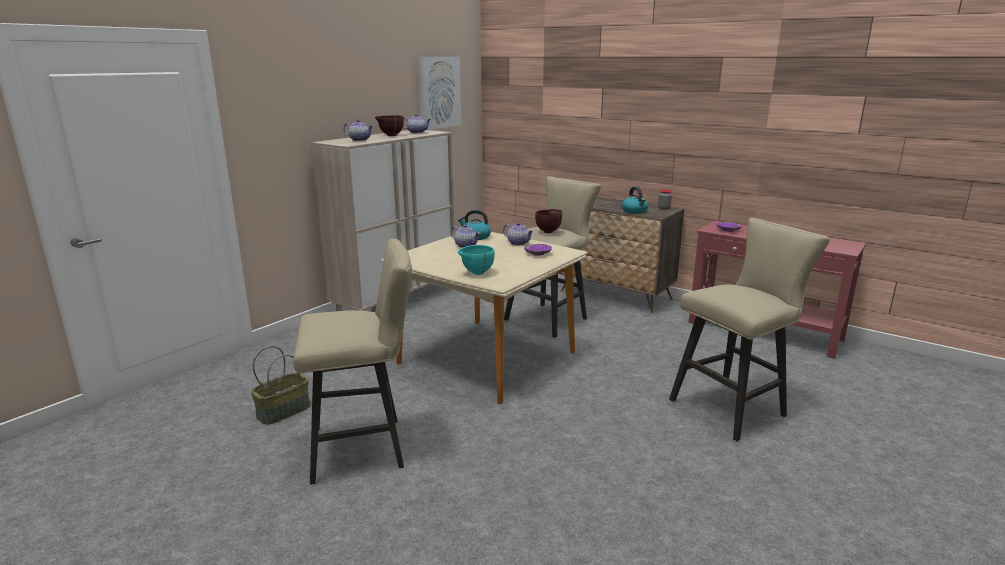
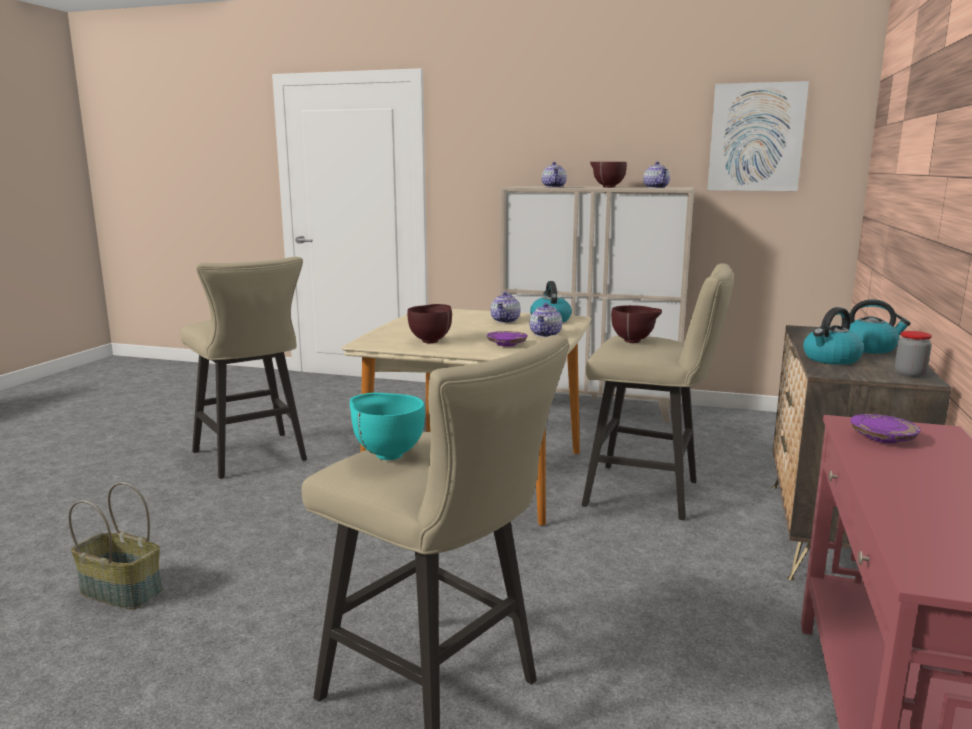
camera: 70 degrees right, 5 degrees down
(283, 411) = (309, 418): basket -> basket (123, 591)
(476, 273) = (398, 333): turquoise bowl -> turquoise bowl (386, 454)
(511, 268) = (431, 341): none -> brown bowl
(618, 203) = (869, 348): none -> kettle

